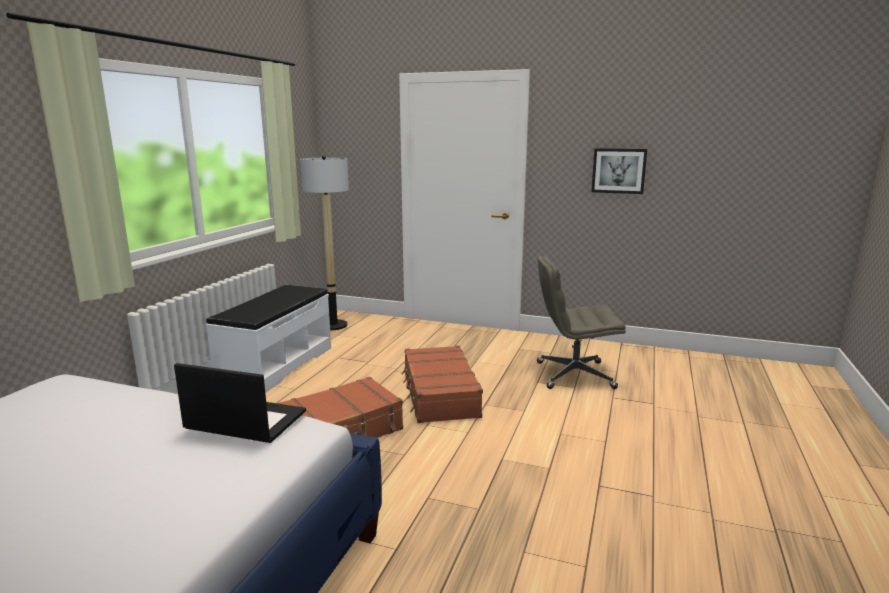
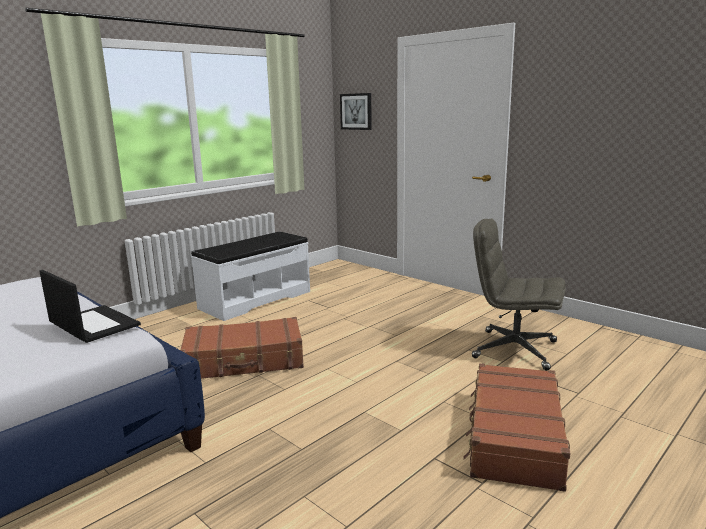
camera: 25 degrees right, 0 degrees up
(333, 325) = (329, 273): floor lamp -> none
(439, 394) = (363, 345): brown suitcase -> brown suitcase (513, 436)
(618, 170) = (605, 130): picture -> picture (356, 111)

